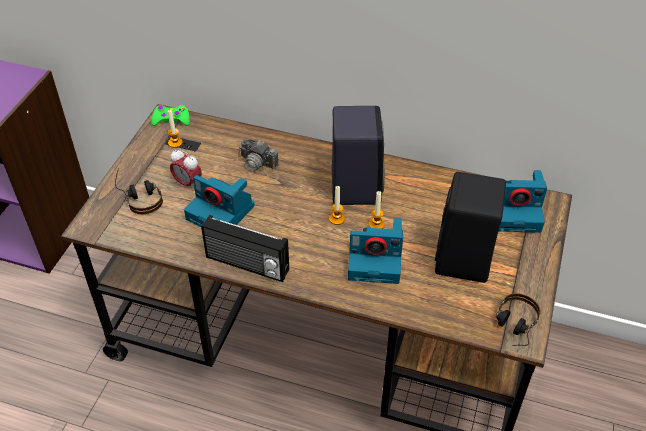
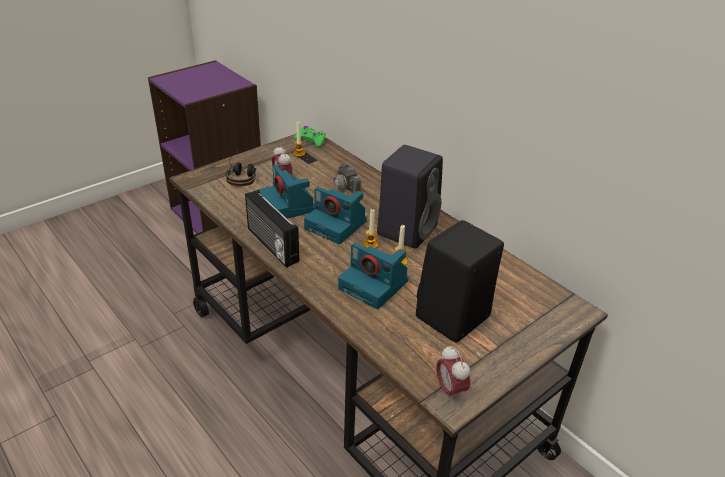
camera: 30 degrees right, 10 degrees down
(513, 328) = (450, 390): headphones -> alarm clock
(515, 212) = (536, 303): camera -> camera (337, 225)

